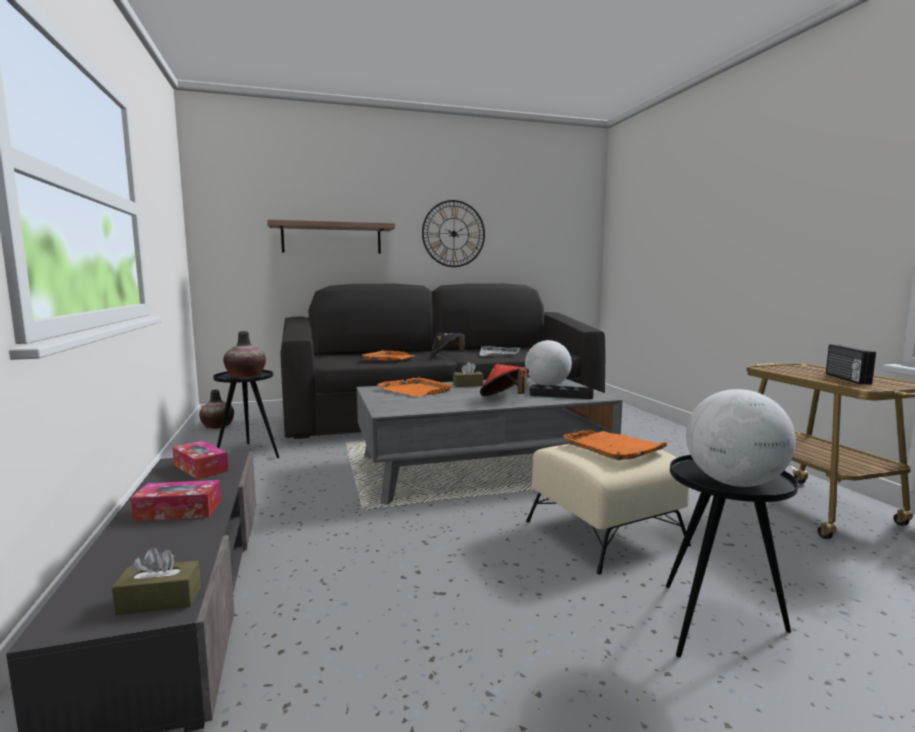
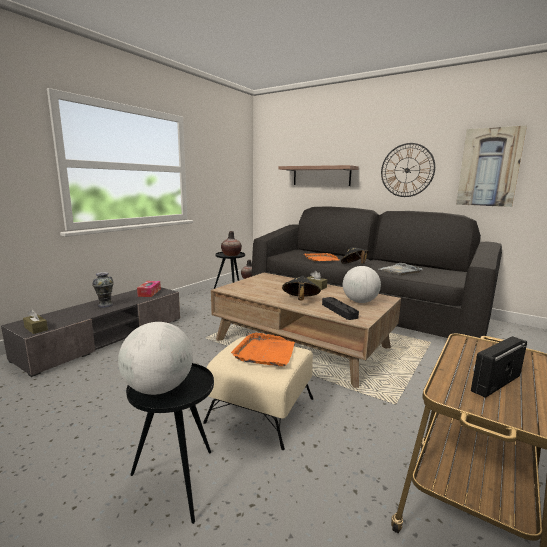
camera: 50 degrees right, 5 degrees up
(179, 511) = (105, 305): tissue box -> vase
(416, 390) = (279, 282): orange tray -> none
(482, 466) = (302, 343): grey coffee table -> brown coffee table
(504, 398) = (300, 300): red hat -> black hat
(535, 233) = (489, 167): none -> picture

